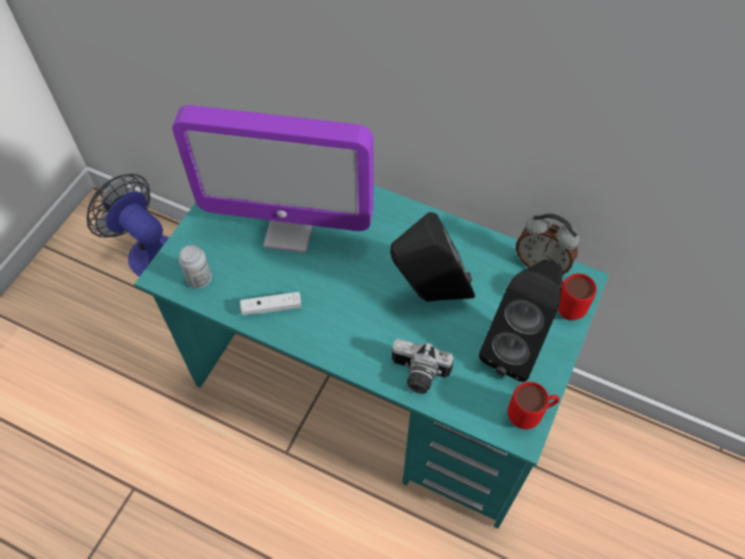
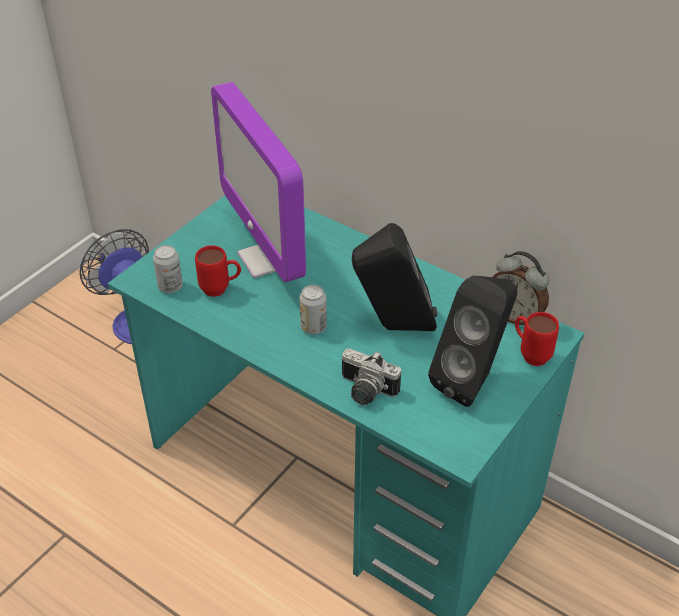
camera: 10 degrees right, 15 degrees down
(271, 307) = (234, 317): white game controller -> none
(289, 230) = (267, 259): monitor -> monitor turned 45 degrees clockwise
(352, 307) = (313, 327): none -> can
(529, 416) = (472, 441): red mug -> red mug (221, 290)

